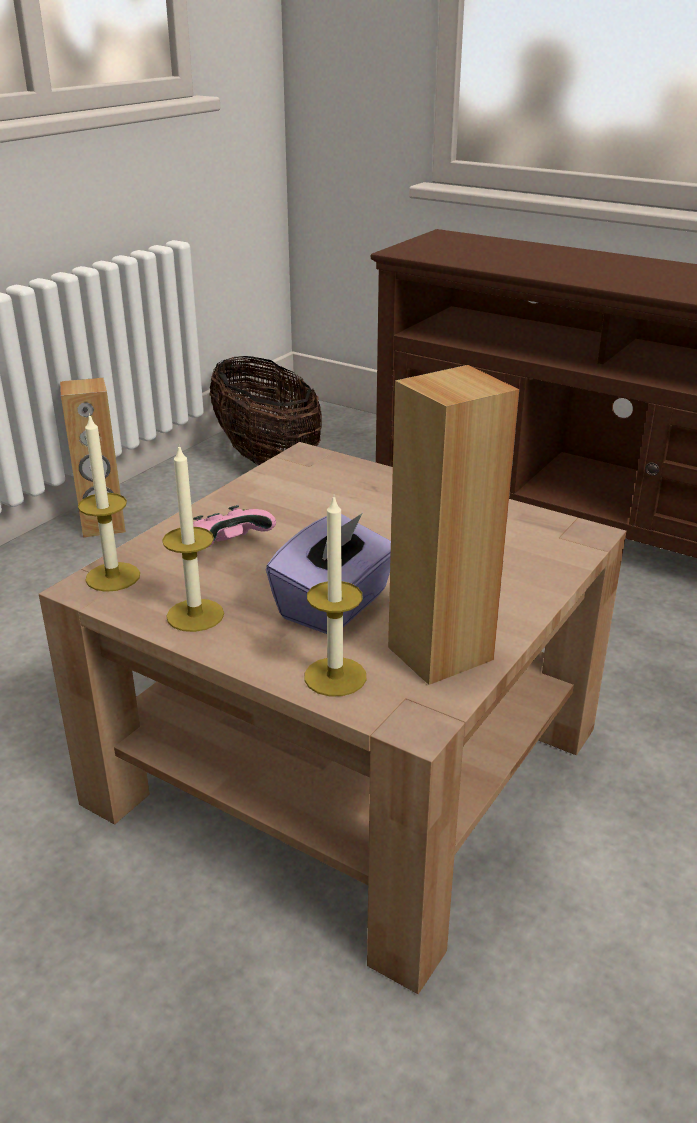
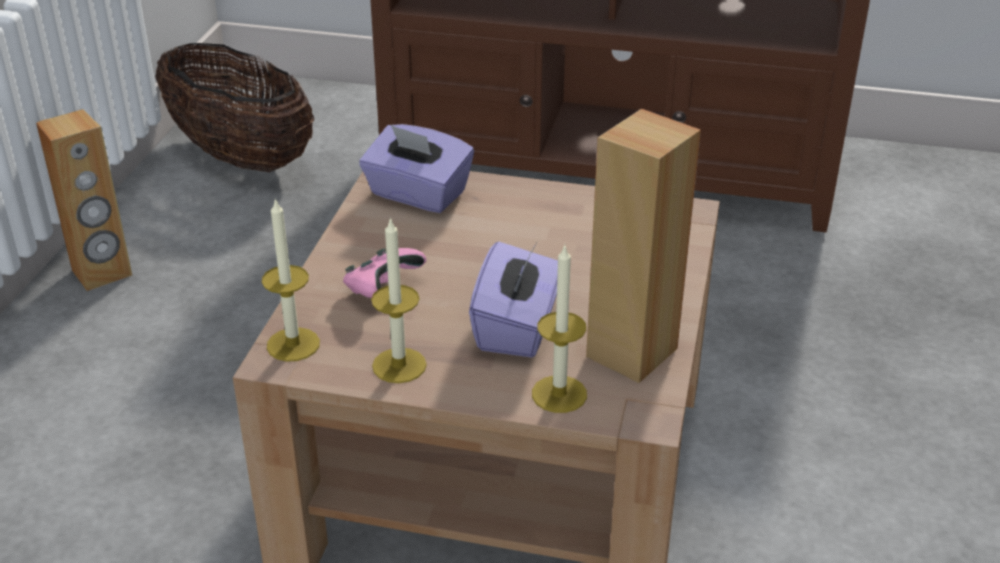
camera: 20 degrees left, 5 degrees up
(320, 475) = (417, 194): none -> purple tissue box

